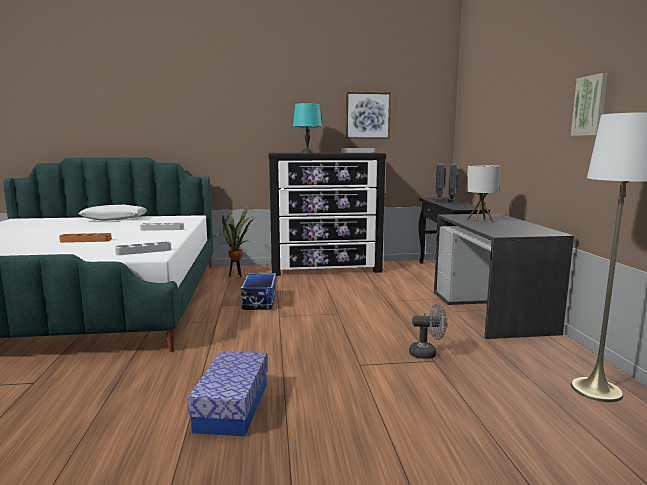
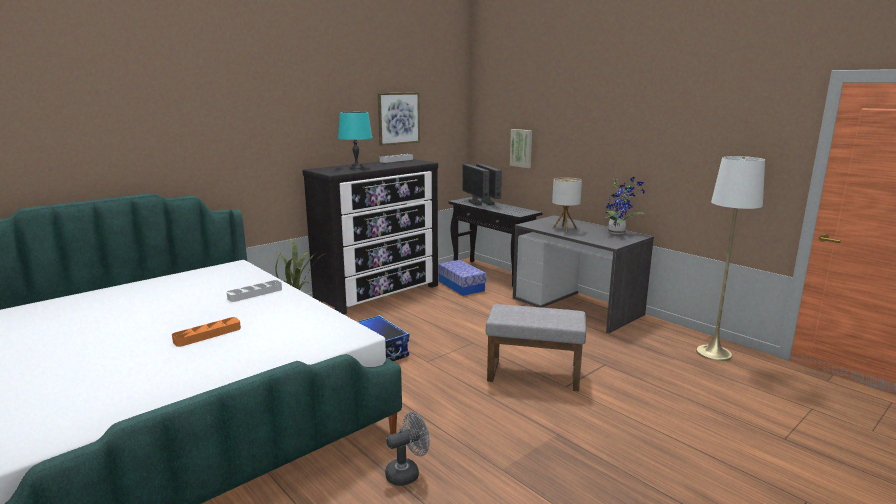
camera: 35 degrees left, 5 degrees up
(114, 219) = (134, 289): white pillow -> none
(144, 251) = (330, 332): grey tray -> none
(232, 407) = (540, 461): storage box -> storage box (461, 286)
(348, 348) = (535, 374): none -> grey ottoman
(427, 353) = (593, 359): grey fan -> grey fan (407, 473)
(535, 229) = (618, 232): none -> potted plant
(591, 106) = (666, 134): picture -> picture (521, 148)

